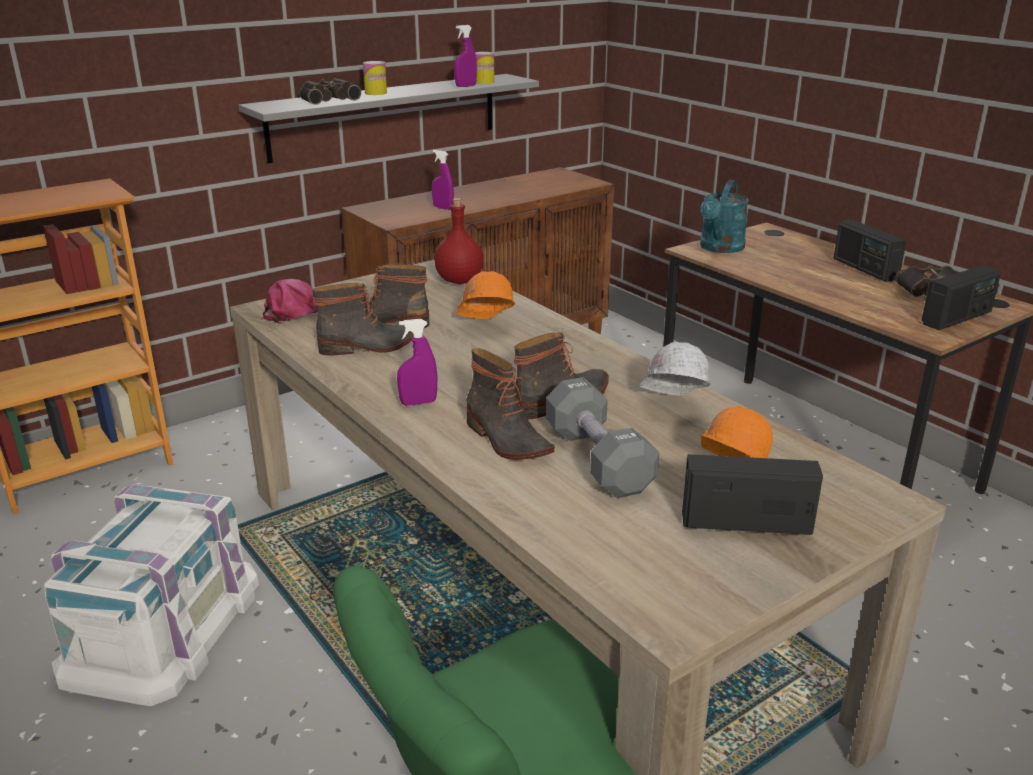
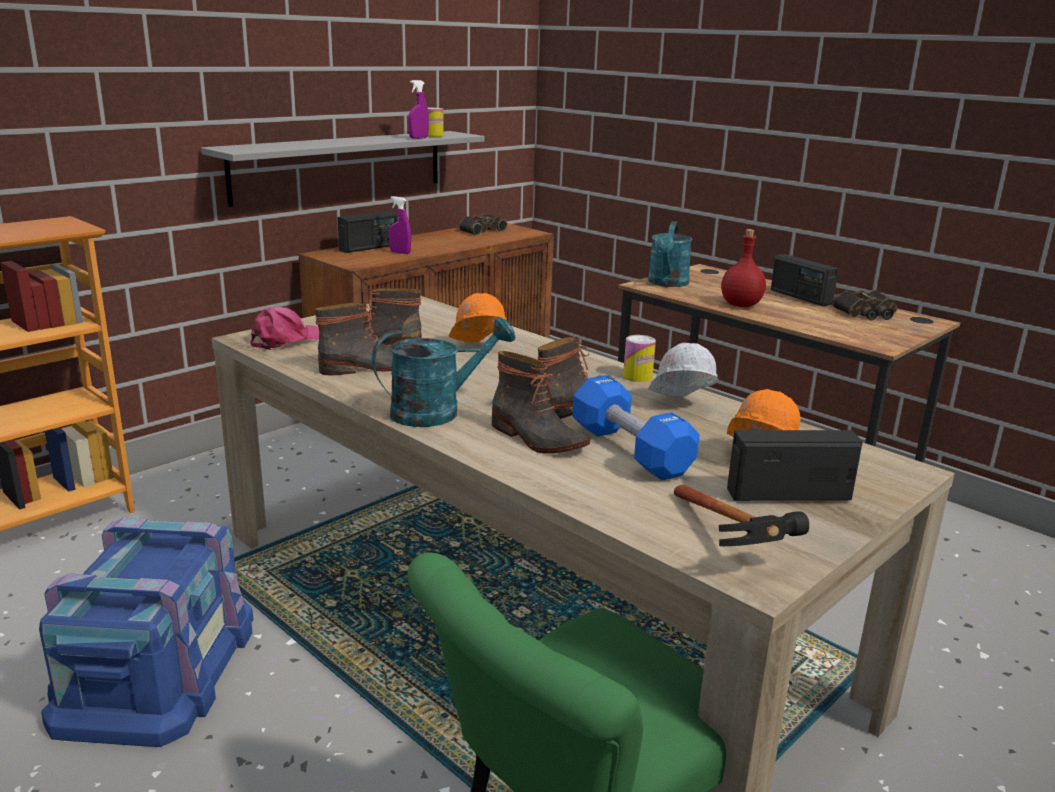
camera: 10 degrees left, 5 degrees down
(162, 626) = (156, 667): white storage box -> blue storage box
(328, 99) = (290, 145): binoculars -> binoculars (480, 230)
(376, 93) = (334, 141): can -> can (637, 376)
(418, 403) = (437, 411): purple spray bottle -> turquoise watering can
(459, 280) = (436, 312): red bottle -> red bottle (740, 305)
(598, 459) = (630, 450): grey dumbbell -> blue dumbbell
(660, 583) = (733, 547): none -> hammer
(957, 318) = (895, 332): radio -> radio (369, 248)

